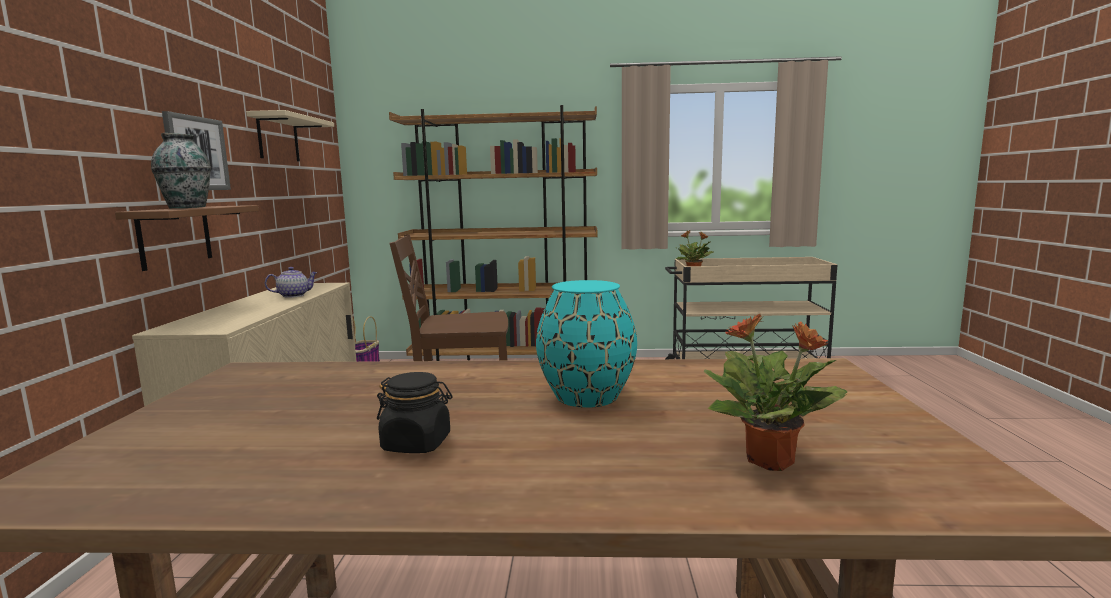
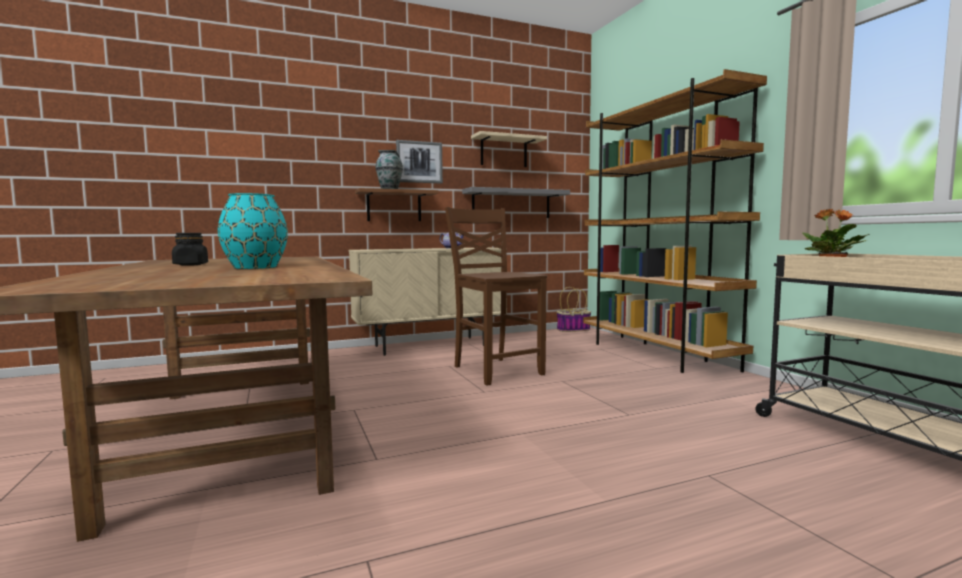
camera: 65 degrees right, 5 degrees down
(292, 215) = (511, 204): none -> grey shelf
(771, 461) = (125, 277): potted plant -> none

